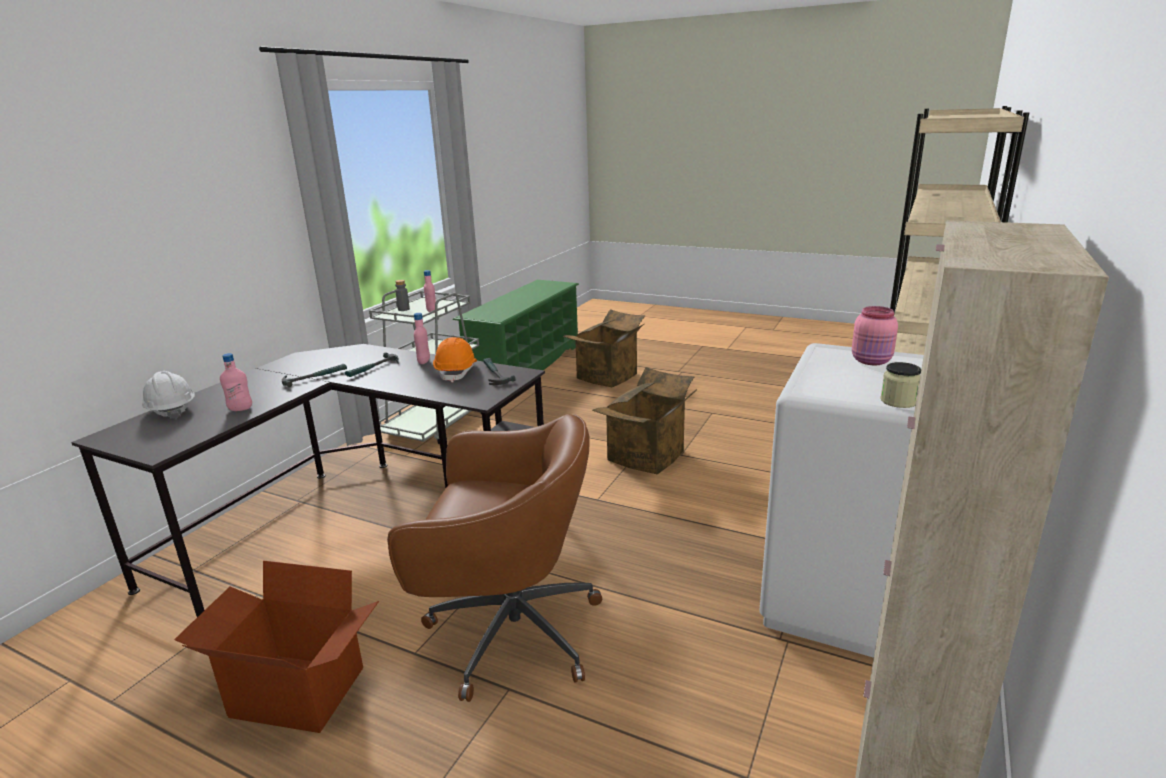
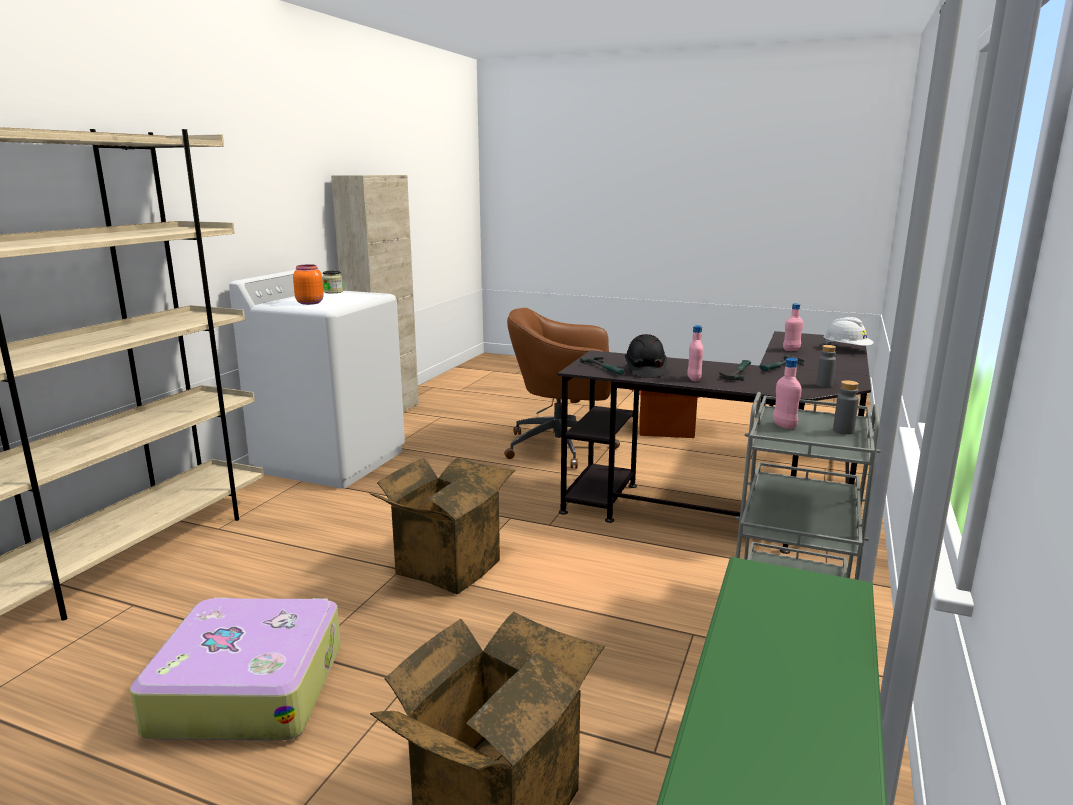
camera: 175 degrees right, 5 degrees down
(323, 355) = (824, 385): none -> grey bottle
(457, 372) = (645, 371): orange hard hat -> black hard hat
(731, 402) = (248, 687): none -> suitcase
(872, 361) = (309, 303): pink jar -> orange jar

